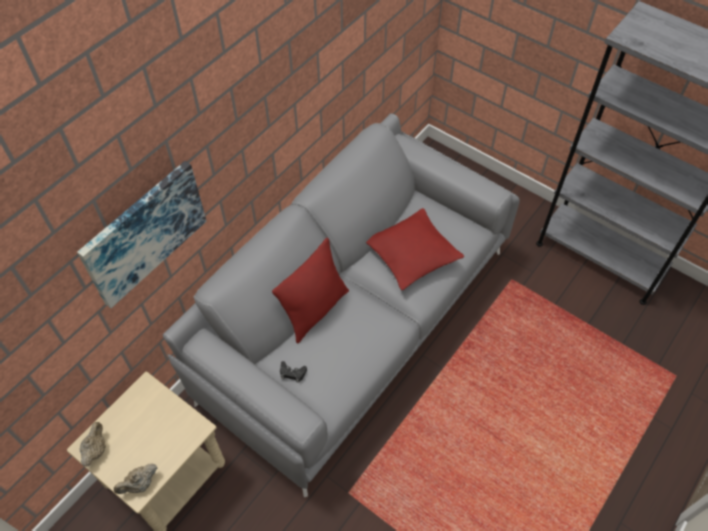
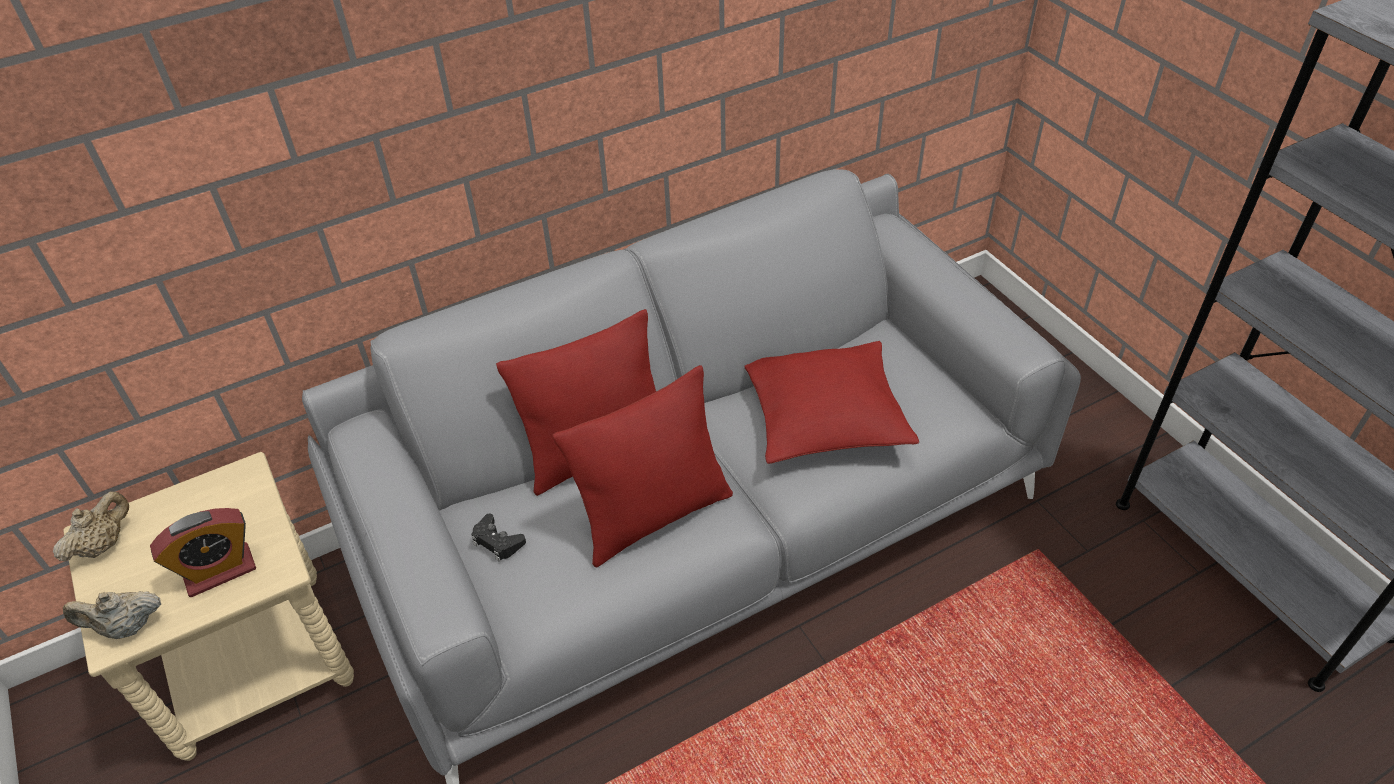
camera: 25 degrees right, 10 degrees down
(143, 232) = (267, 155): picture -> none
(168, 439) = (219, 571): none -> alarm clock
(358, 333) = (654, 515): none -> red pillow

